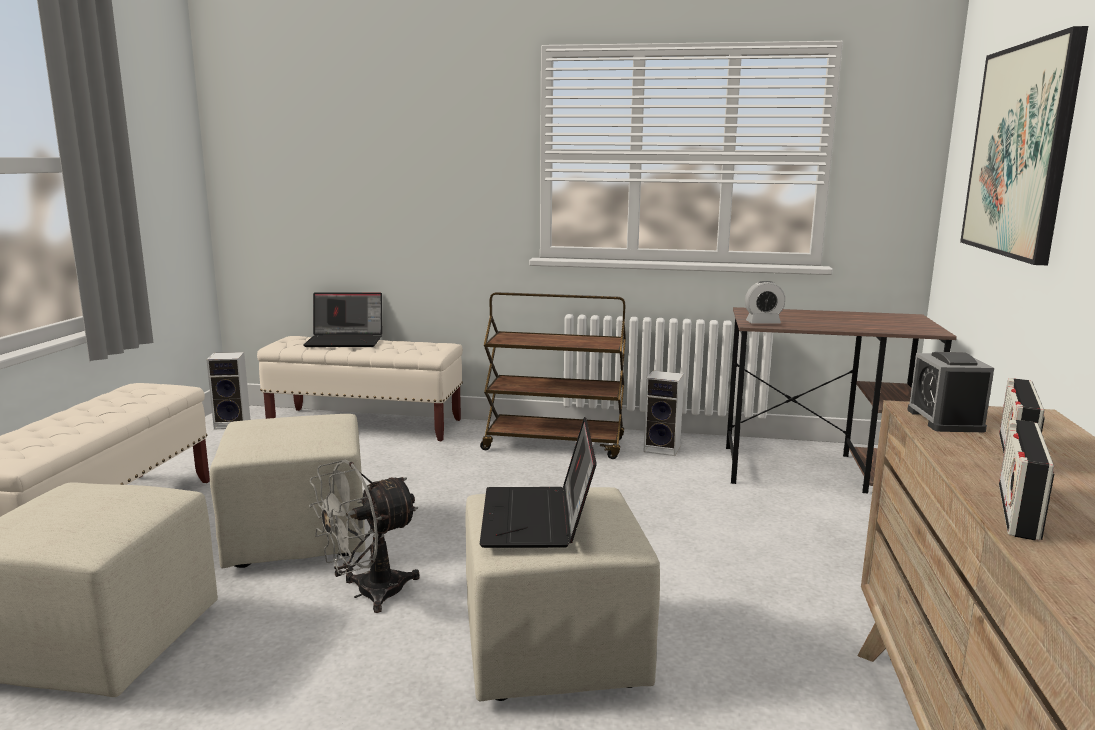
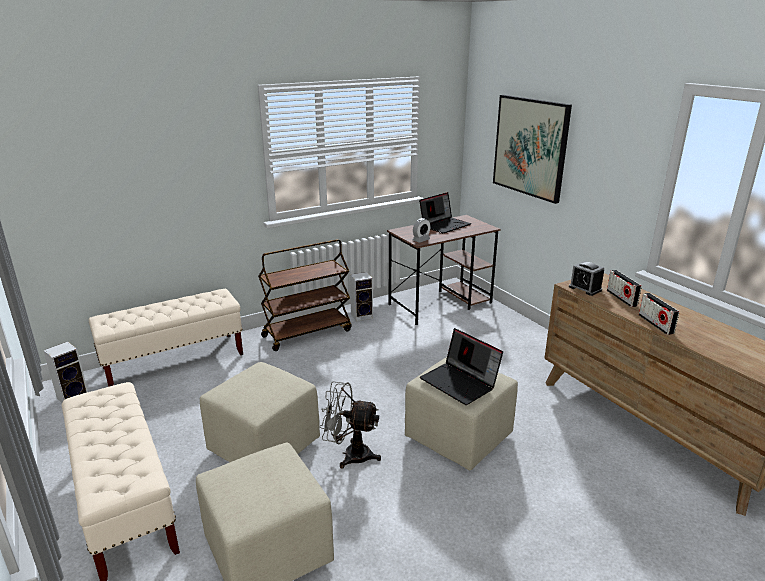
camera: 40 degrees left, 10 degrees up
(346, 341) = (149, 309): laptop -> laptop (445, 225)
(368, 594) = (350, 454): grey fan -> grey fan turned 90 degrees clockwise

